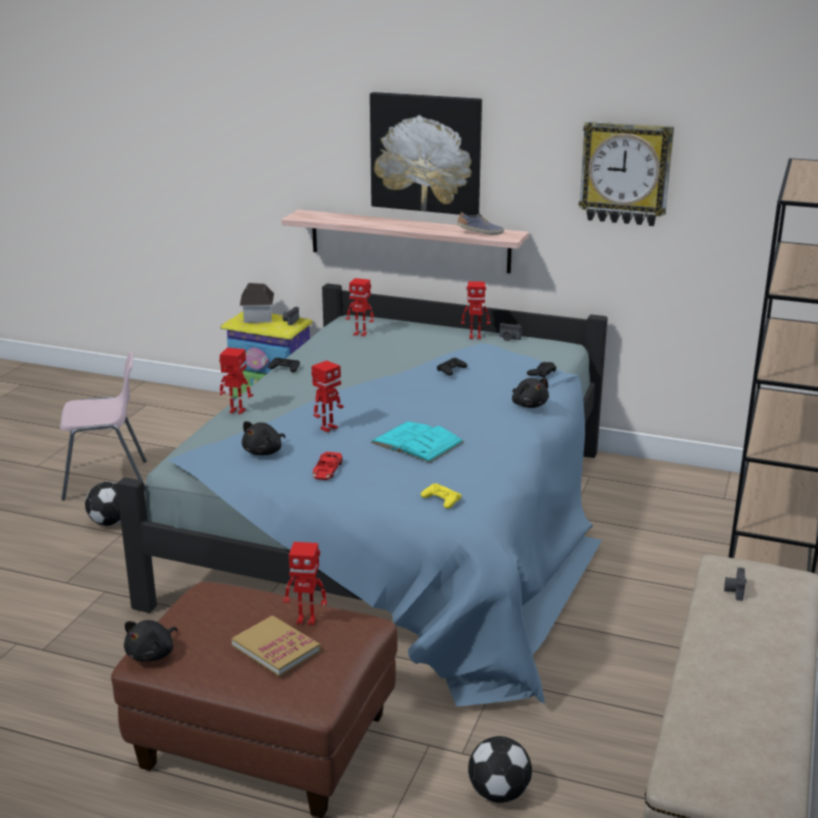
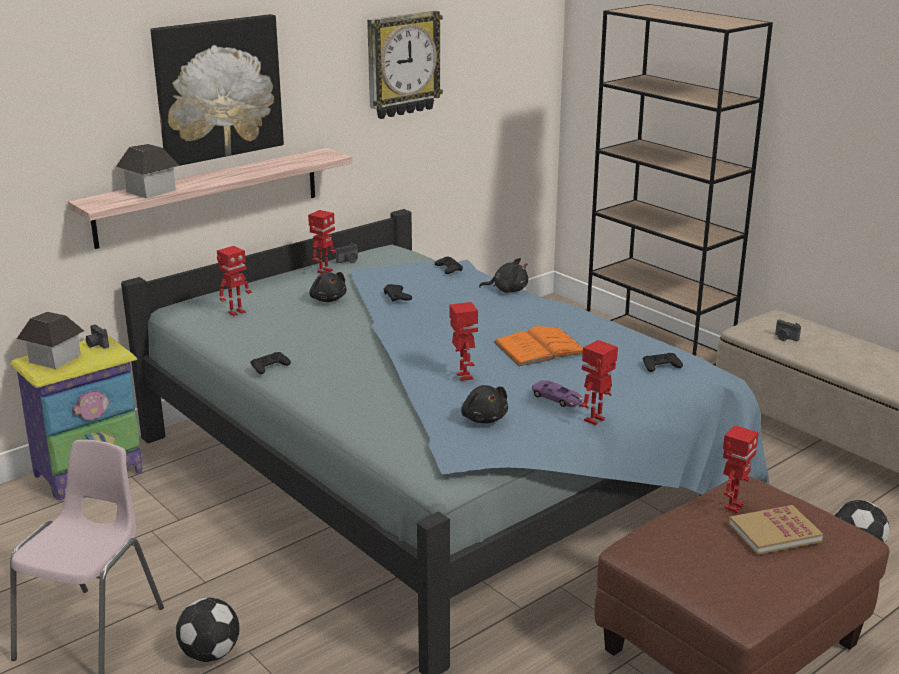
camera: 60 degrees left, 0 degrees up
(152, 654) = (735, 607): black plush toy -> black plush toy (328, 299)
(236, 411) = (351, 415): toy robot -> toy robot (595, 420)
(327, 470) = (557, 398): red toy car -> purple toy car
(345, 219) = (150, 191): none -> toy house
(417, 442) = (540, 347): turquoise book -> orange book
(441, 500) = (661, 366): yellow game controller -> black game controller
(480, 233) = (301, 160): shoe -> none

